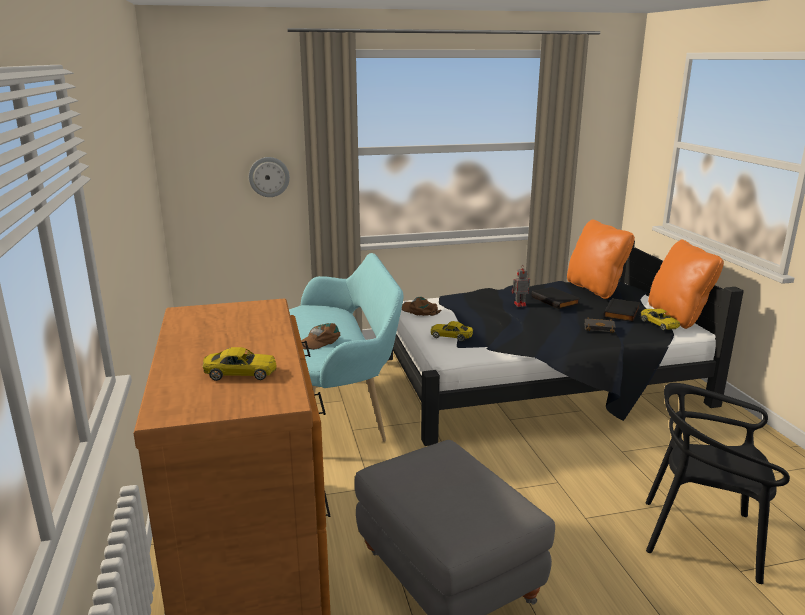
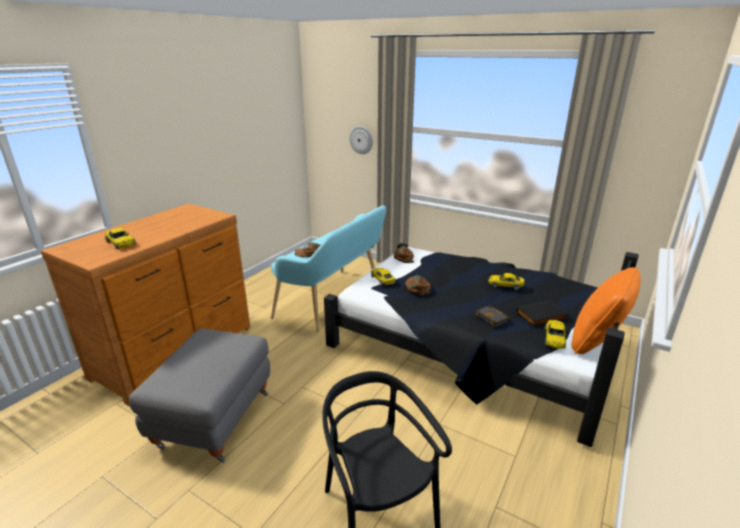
camera: 45 degrees right, 5 degrees up
(499, 329) = (417, 287): none -> brown cap
(519, 304) = (471, 277): toy robot -> none
(556, 300) = (505, 285): black book -> yellow toy car
(595, 289) = (567, 289): orange pillow -> none

